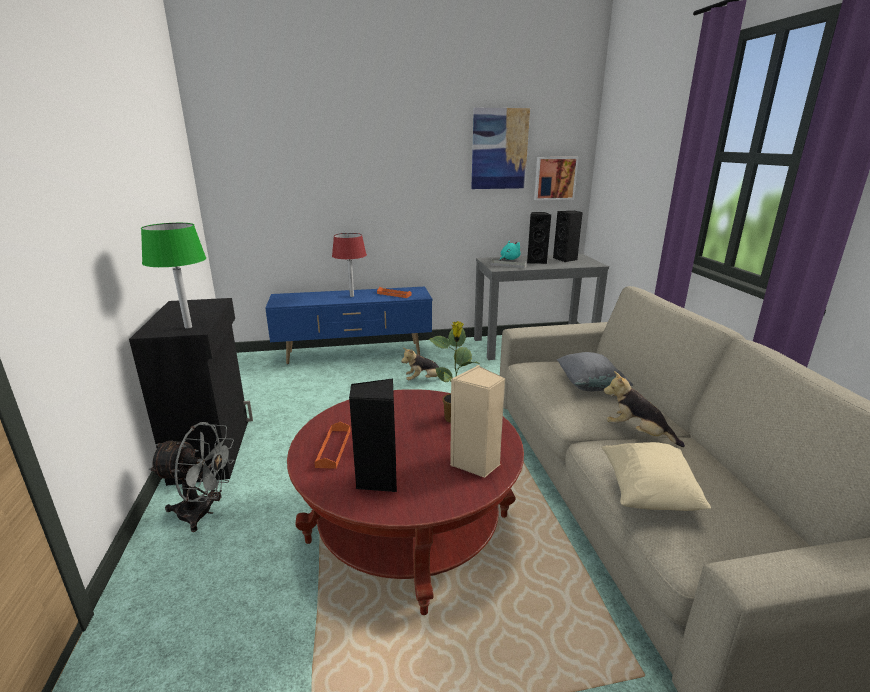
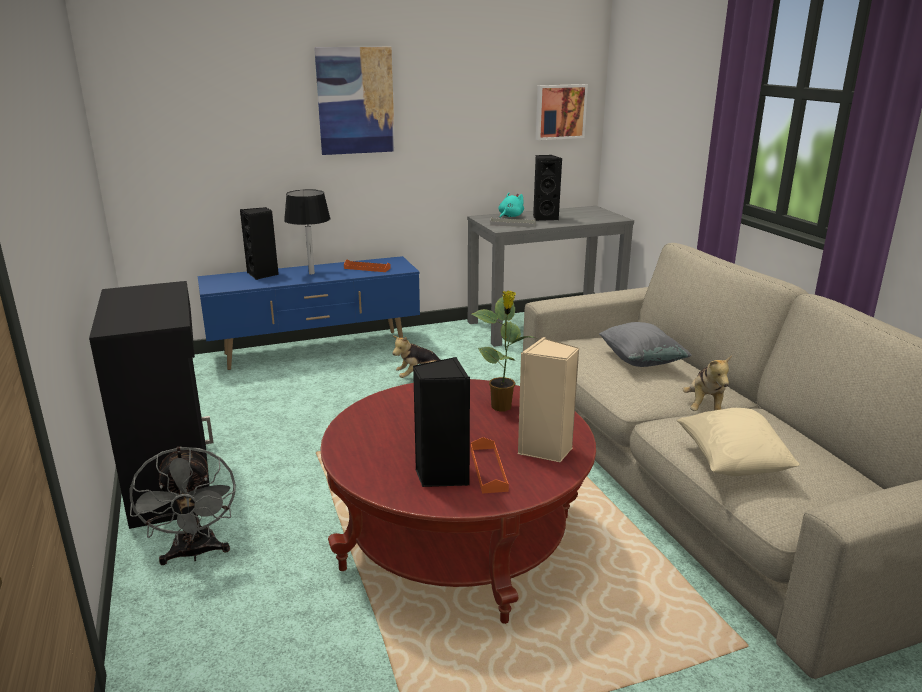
camera: 10 degrees left, 0 degrees up
(188, 327) = (157, 319): green table lamp -> none
(203, 513) = (195, 553): grey fan -> grey fan turned 75 degrees clockwise
(333, 448) = (375, 449): orange tray -> orange tray (488, 469)
(352, 296) = (312, 273): red table lamp -> black table lamp
(499, 149) = (491, 76): picture -> picture (355, 101)
(566, 259) = (579, 213): black speaker -> black speaker (263, 274)
(637, 433) = (704, 408): plush toy -> plush toy turned 105 degrees counterclockwise

